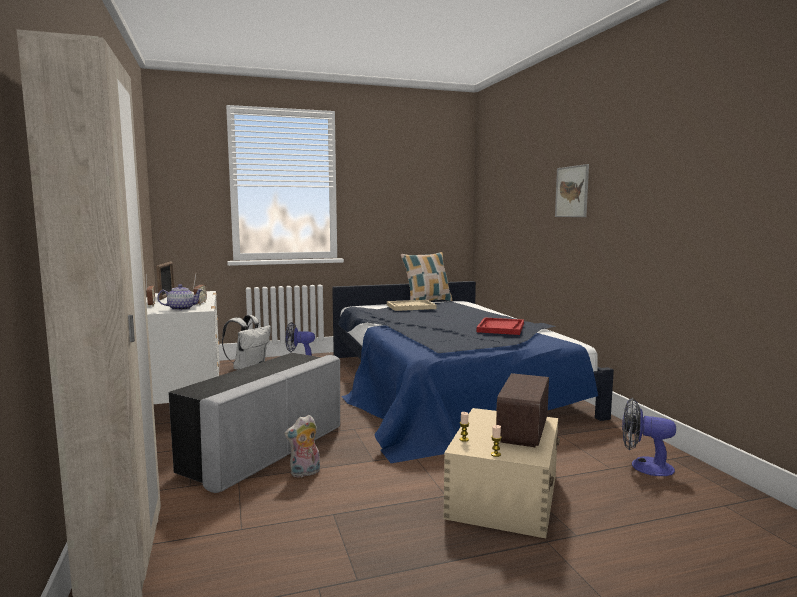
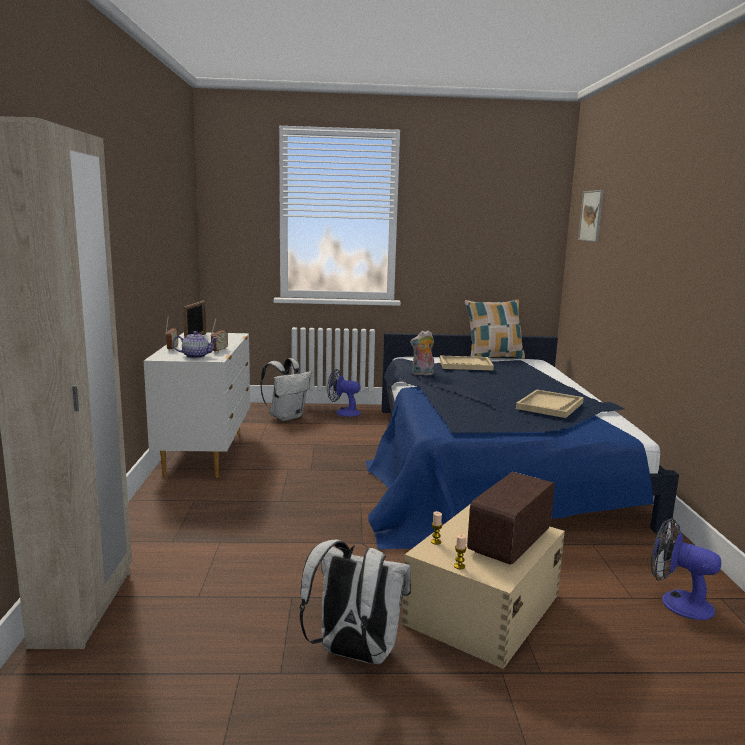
camera: 15 degrees right, 5 degrees up
(264, 450) = (259, 513): grey ottoman -> none
(305, 473) = (286, 546): plush toy -> plush toy (422, 374)
(415, 551) = (353, 654): none -> white backpack
(501, 328) = (550, 406): red tray -> beige tray
(572, 191) = (663, 243): picture -> picture (591, 216)

